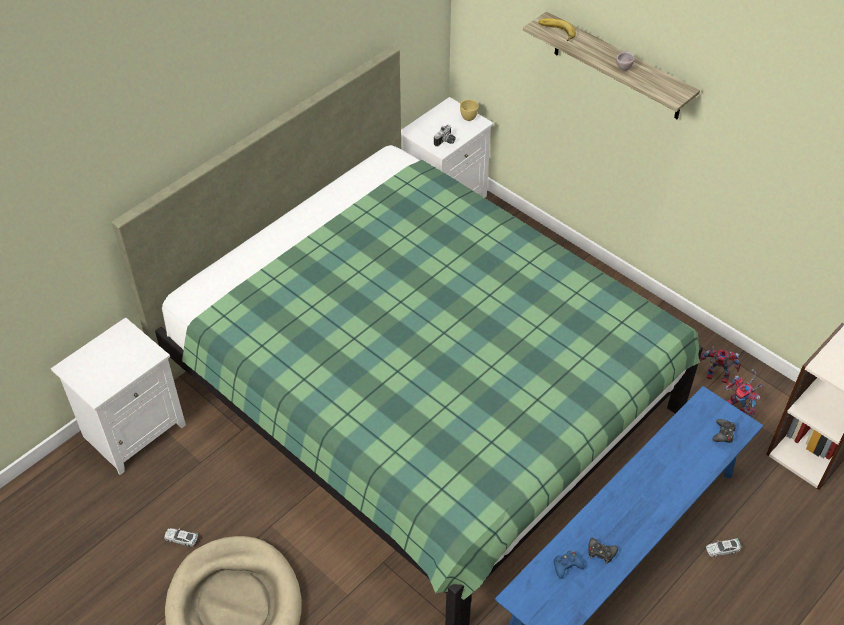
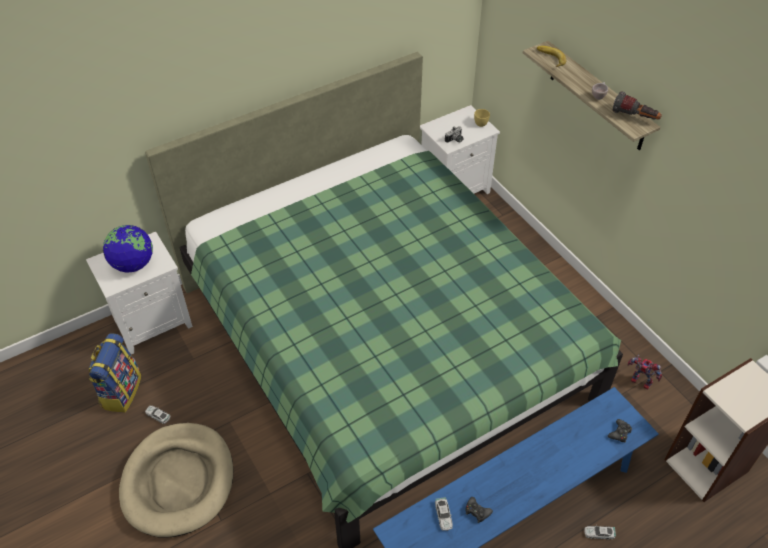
camera: 15 degrees right, 0 degrees up
(113, 362) = (133, 264): none -> globe
(124, 521) = (120, 391): none -> backpack
(567, 566) = (443, 516): blue game controller -> toy car
(670, 84) = (635, 117): none -> flashlight
(739, 409) = (652, 414): toy robot -> none

